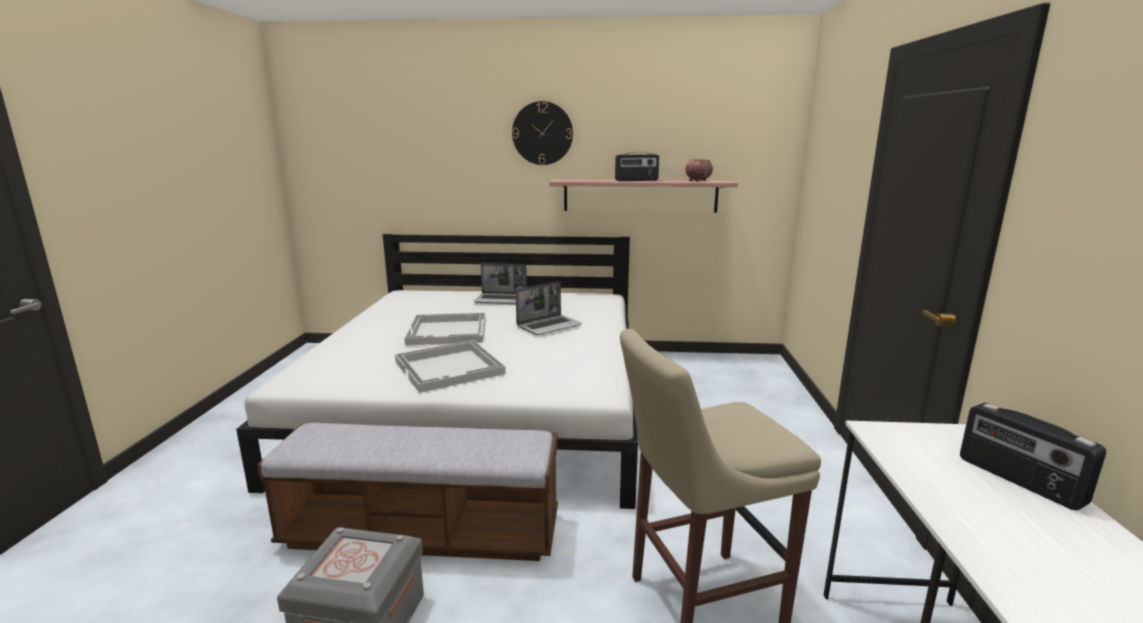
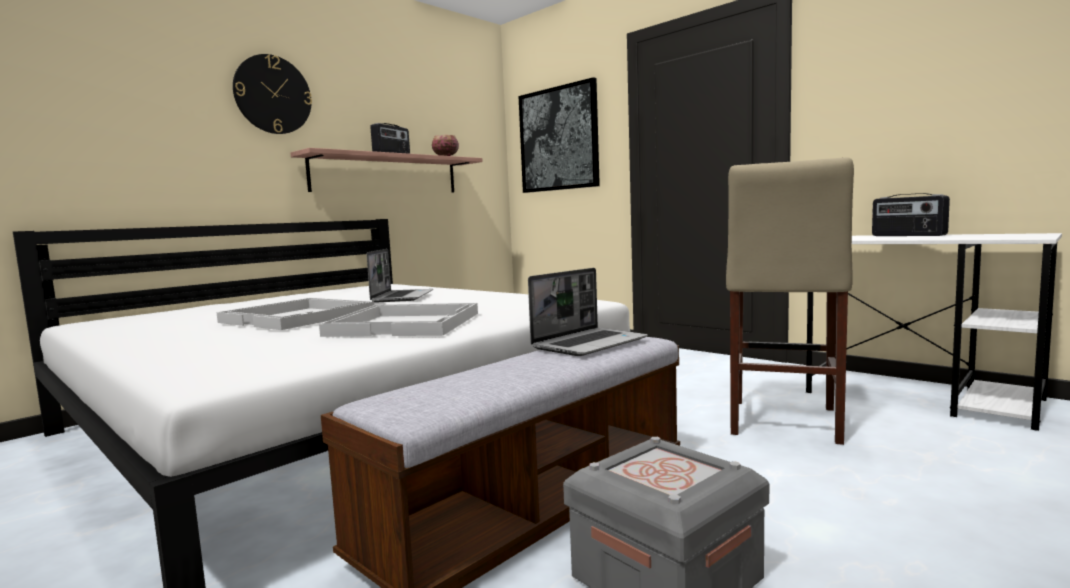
camera: 50 degrees left, 10 degrees down
(501, 300) = (275, 300): laptop -> laptop (590, 343)
(829, 167) = (558, 139): none -> picture
(1018, 481) = (907, 235): radio -> radio turned 45 degrees clockwise

